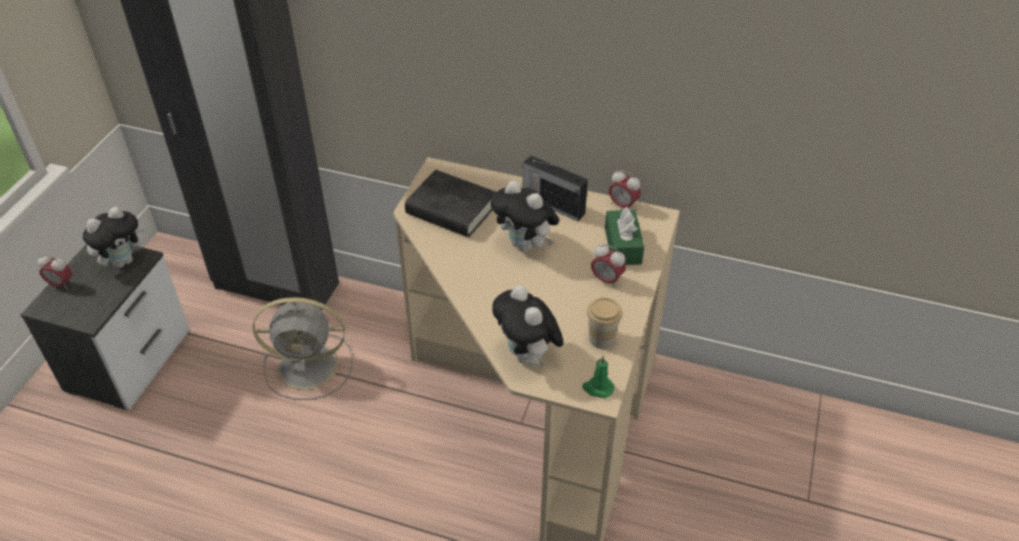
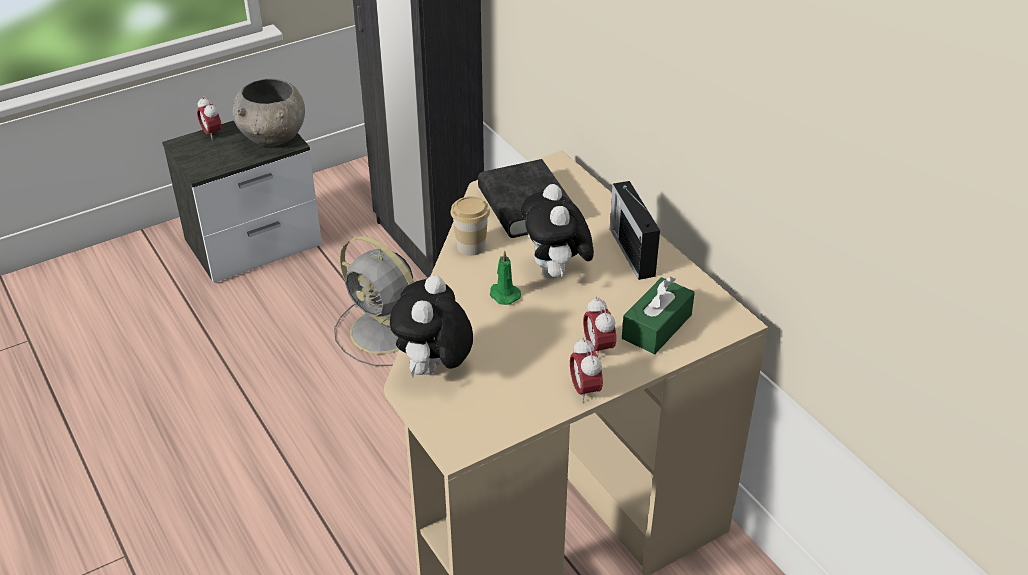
camera: 40 degrees right, 5 degrees down
(123, 261) = (274, 138): plush toy -> grey bowl
(598, 388) = (463, 438): green candle -> green candle (503, 294)
(601, 338) = (524, 397): cup -> cup (471, 246)
(623, 205) = (707, 289): alarm clock -> alarm clock (585, 390)

